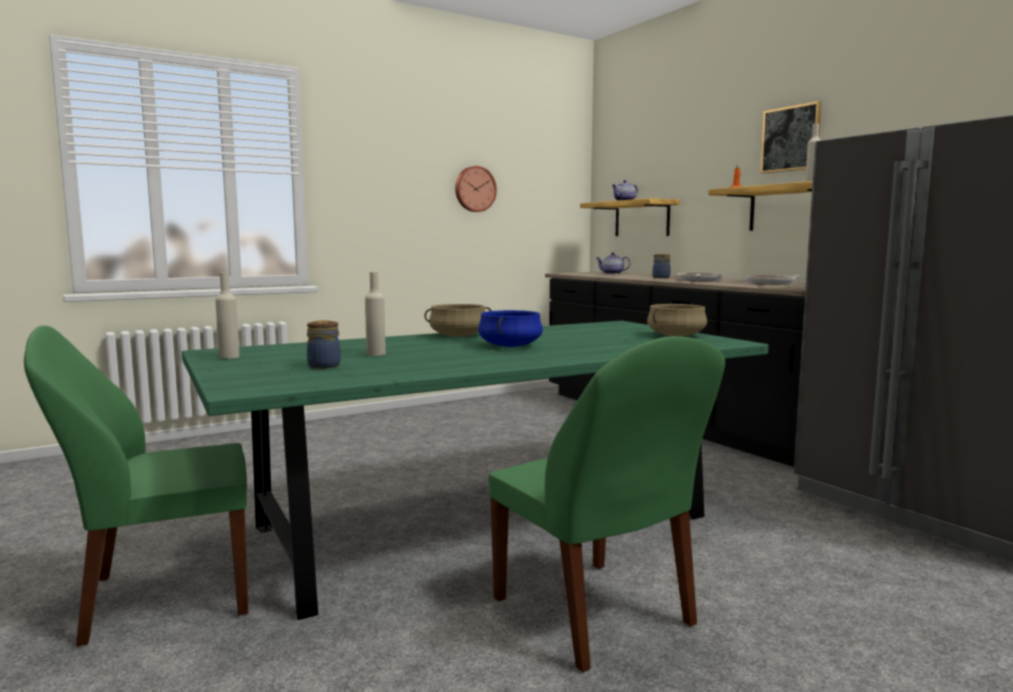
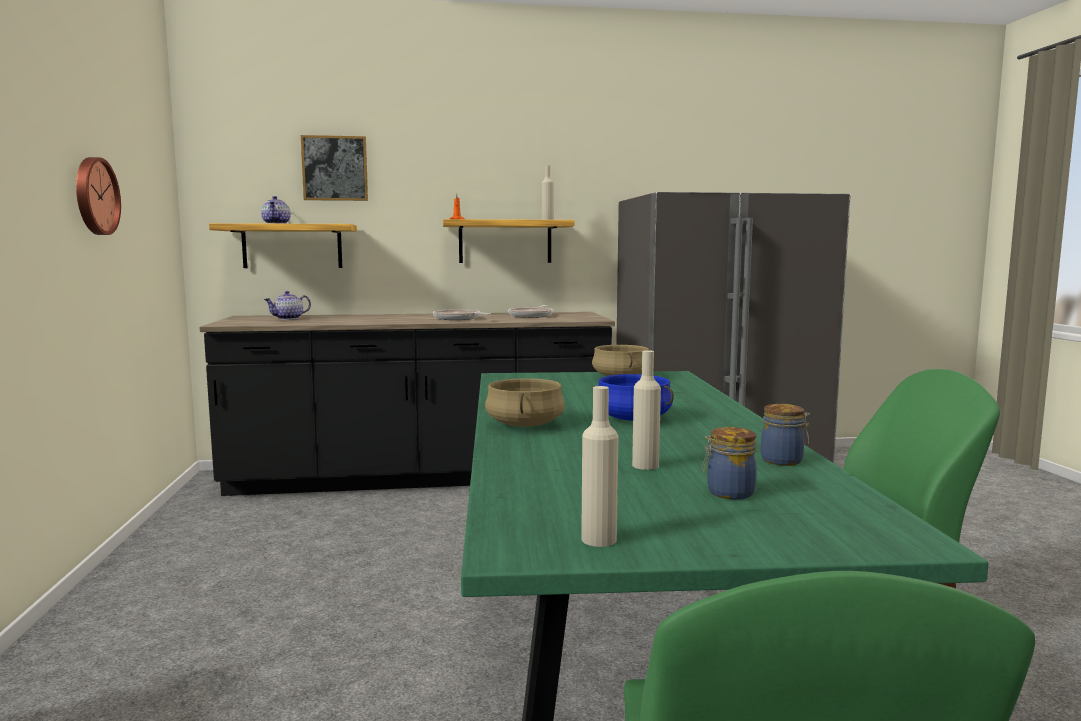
camera: 65 degrees left, 0 degrees up
(661, 278) = (396, 319): jar -> jar (783, 461)
(791, 139) = (500, 174): picture -> picture (335, 168)

